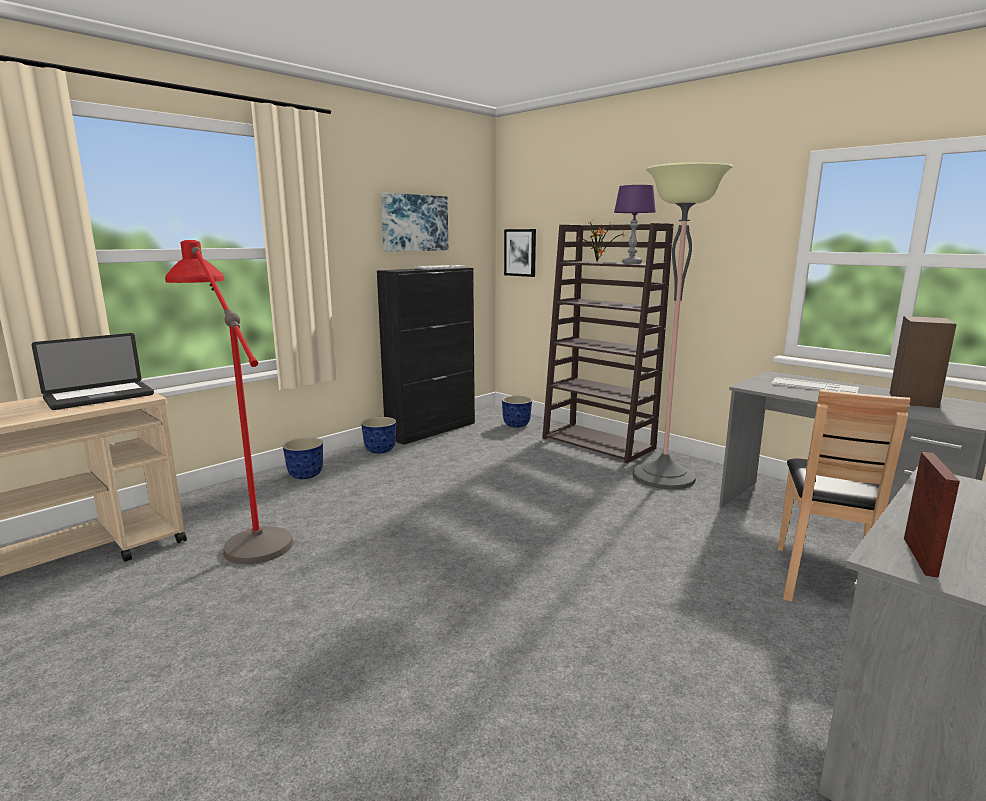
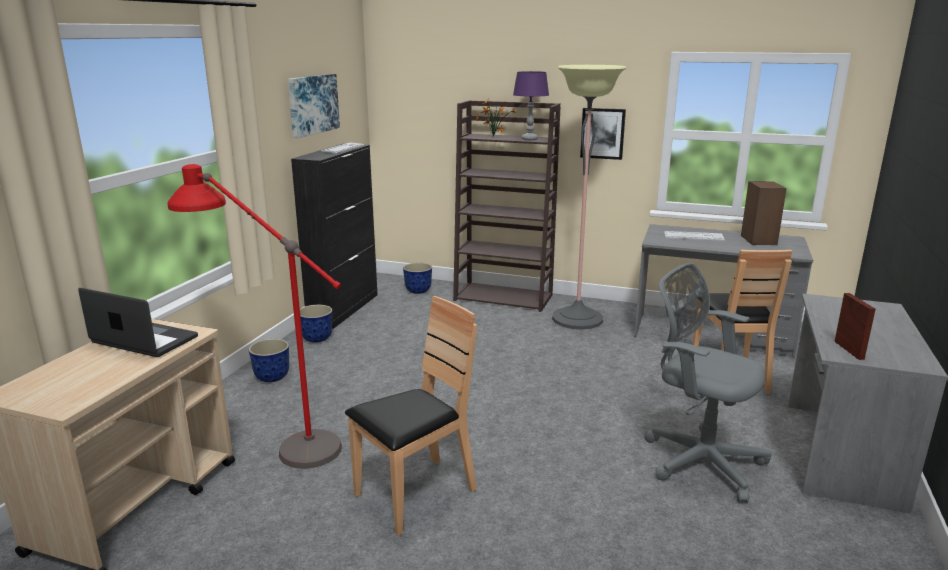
camera: 25 degrees left, 5 degrees up
(99, 397) = (144, 340): laptop -> laptop turned 90 degrees counterclockwise
(297, 619) = (415, 494): none -> brown chair
(520, 252) = (400, 123): picture -> picture (602, 133)
(678, 683) = (698, 460): none -> grey office chair

